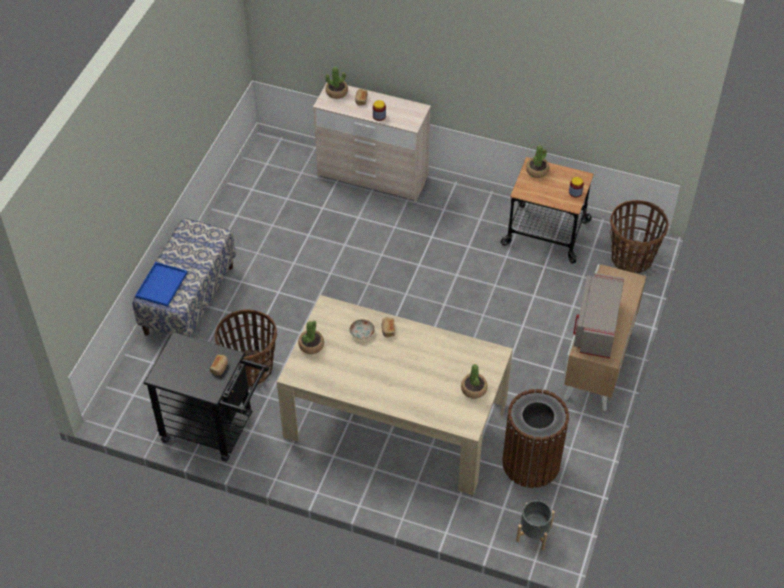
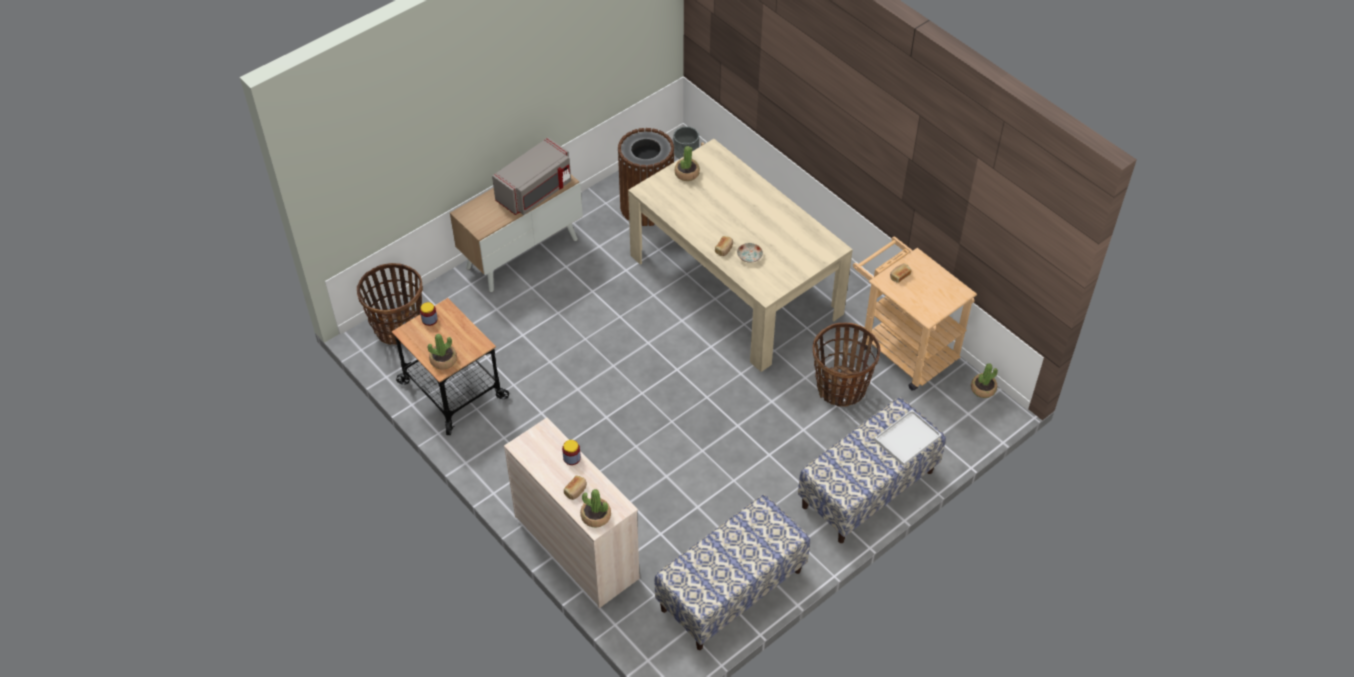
camera: 150 degrees left, 0 degrees up
(161, 286) = (907, 437): blue tray -> white tray
(215, 429) = (902, 348): black cart -> beige cart
(251, 195) = (731, 591): none -> bench
(311, 345) = (802, 265): potted plant -> potted plant (983, 389)

